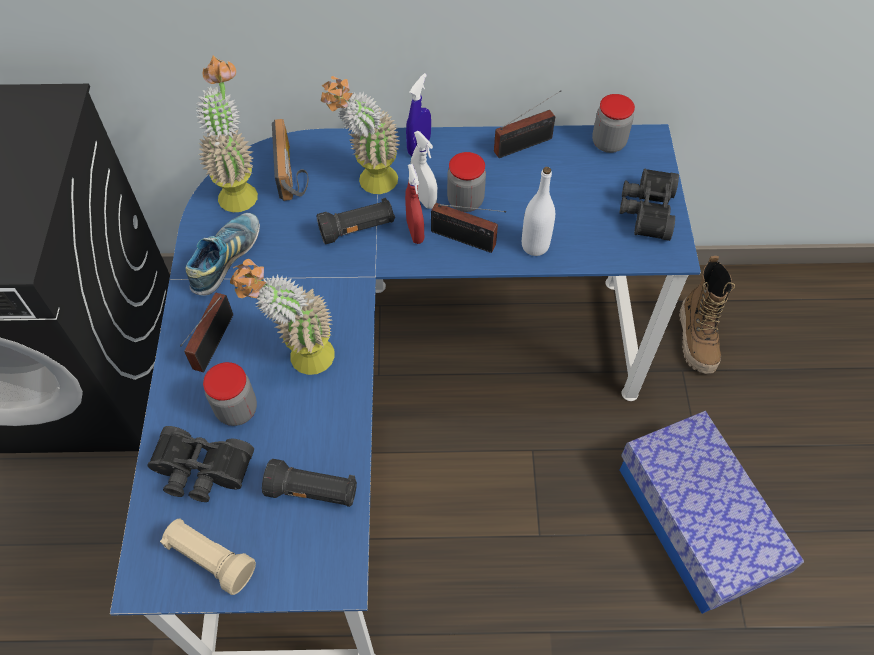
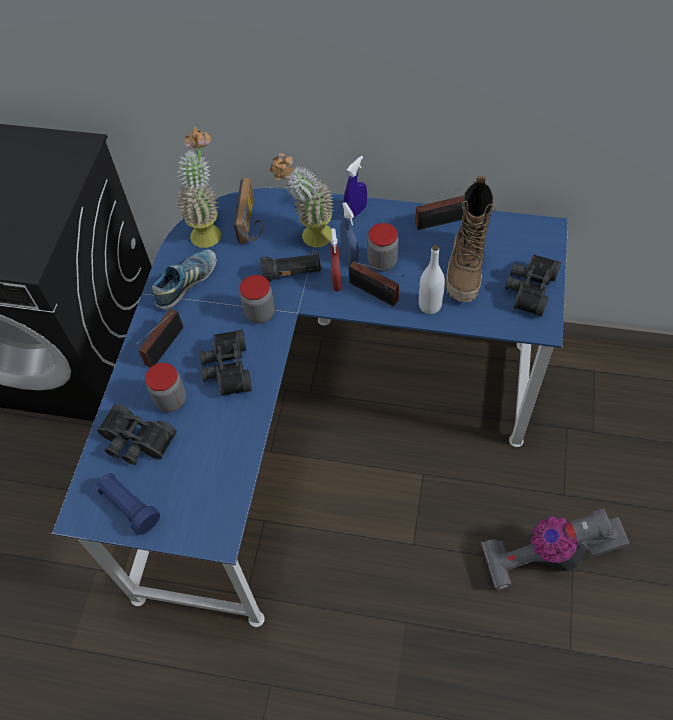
camera: 15 degrees right, 0 degrees up
(210, 559) = (129, 507): beige flashlight -> blue flashlight
(300, 359) = (226, 369): potted plant -> black binoculars
(313, 492) = (214, 470): black flashlight -> none
(424, 199) = (349, 255): white spray bottle -> blue spray bottle
(608, 143) = (512, 228): jar -> jar (260, 313)
(696, 522) = (548, 556): storage box -> vacuum cleaner
(697, 339) = (586, 403): boot -> boot (466, 270)

